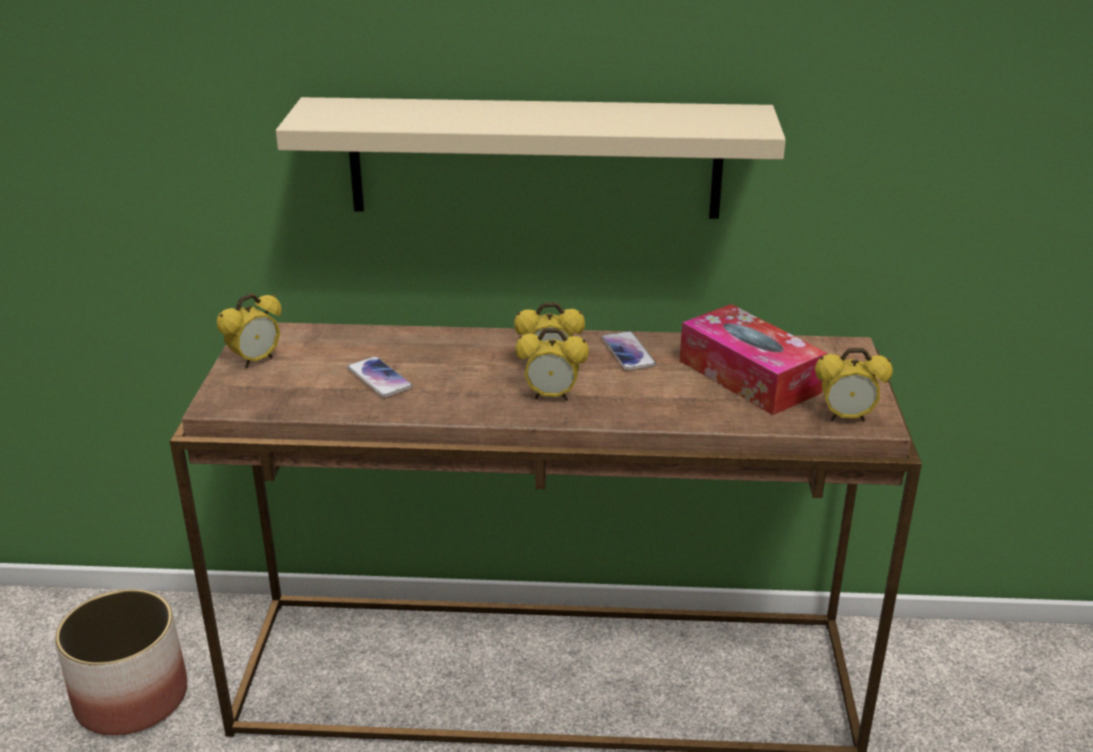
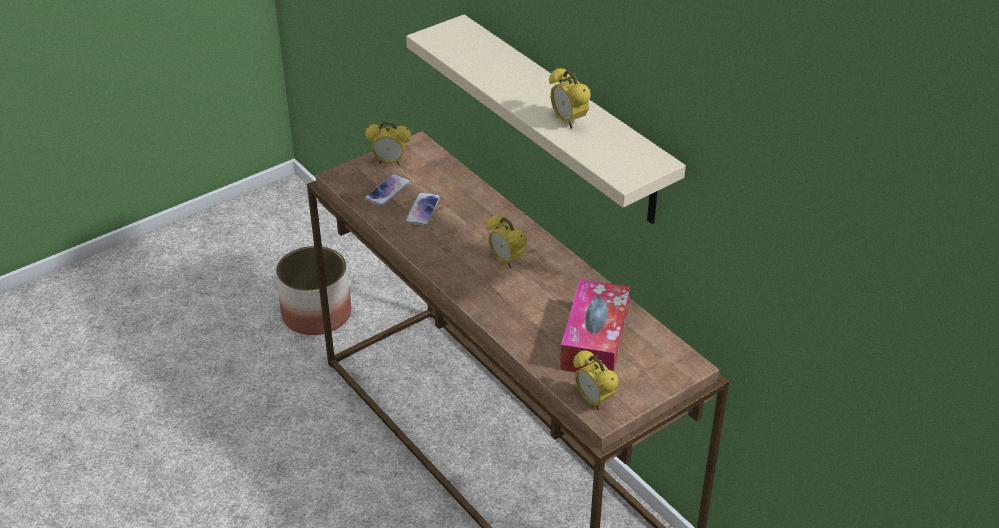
camera: 50 degrees right, 10 degrees up
(551, 396) = (477, 277): alarm clock -> alarm clock (568, 121)
(628, 352) = (563, 279): phone -> phone (388, 191)

